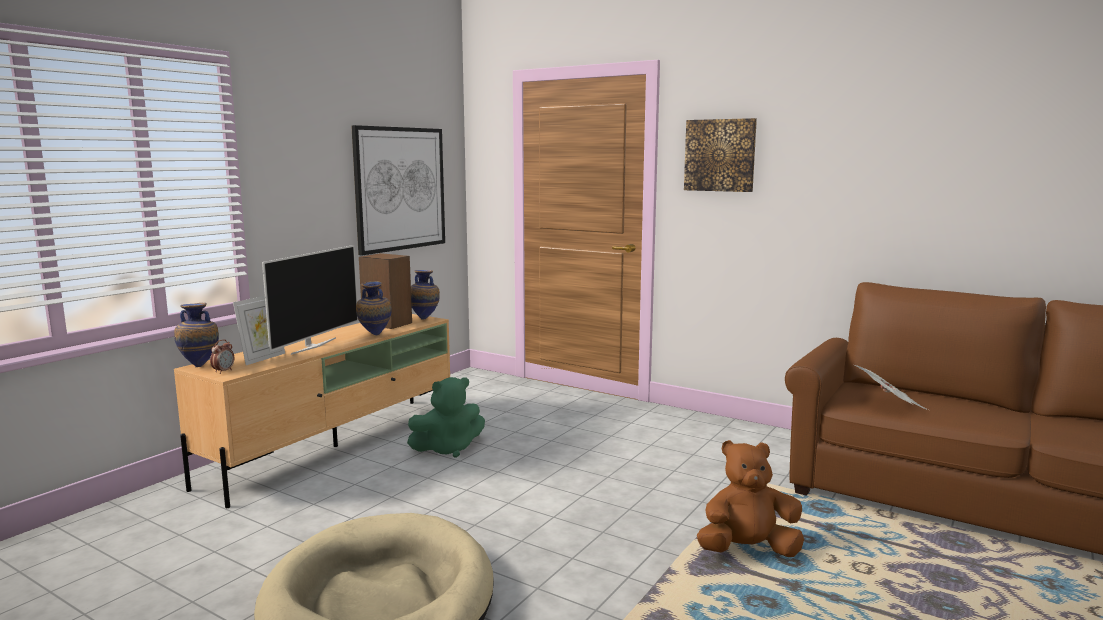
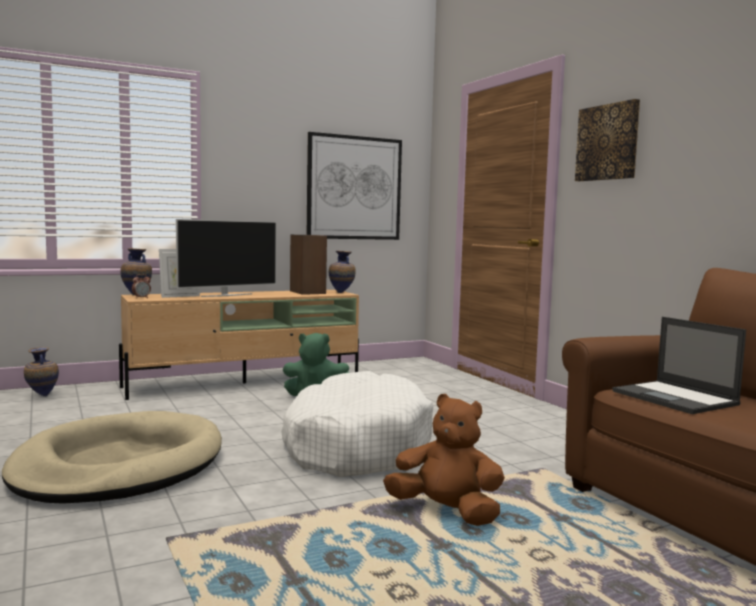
camera: 30 degrees right, 5 degrees down
(374, 336) = (280, 295): vase -> vase (41, 396)
(573, 500) = (355, 445): none -> white dog bed
(889, 405) = (675, 398): newspaper -> laptop

